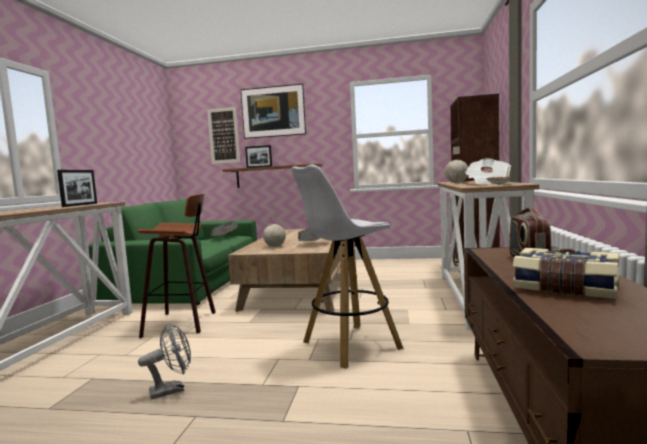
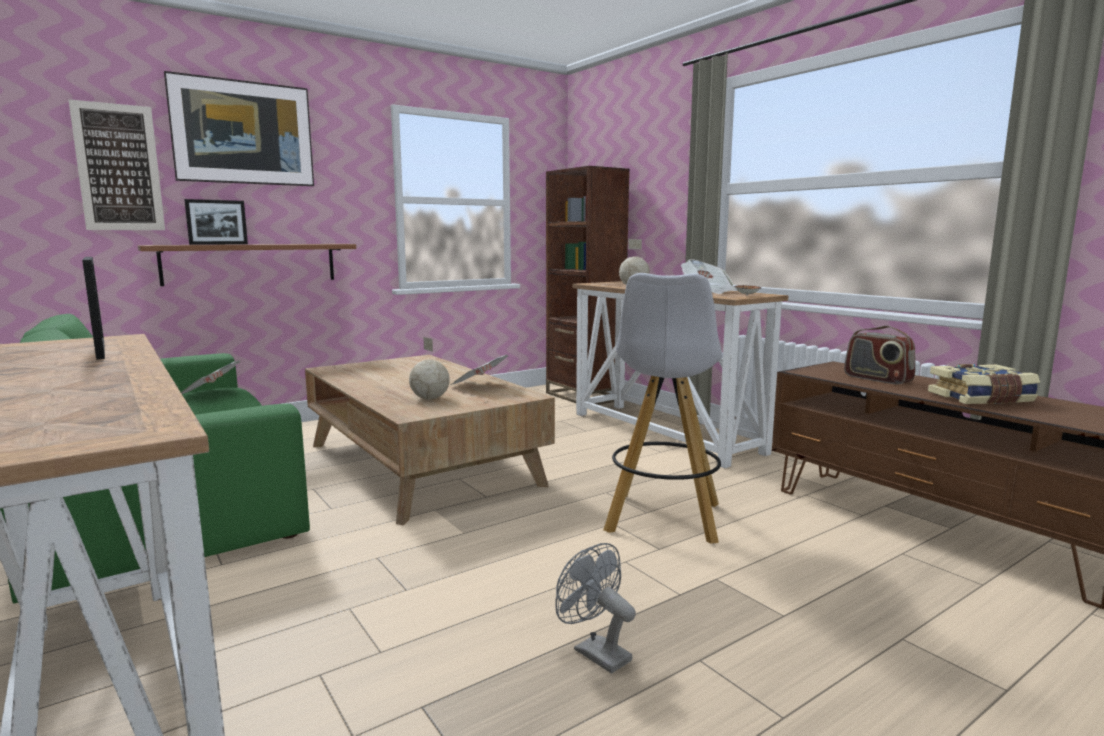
camera: 45 degrees left, 5 degrees up
(172, 389) = (595, 652): grey fan -> grey fan turned 60 degrees counterclockwise
(183, 323) = (350, 569): stool -> none

